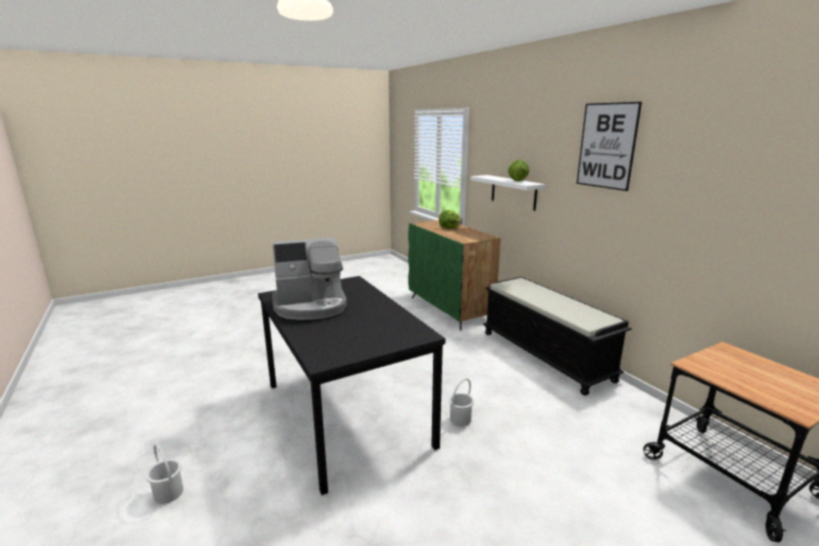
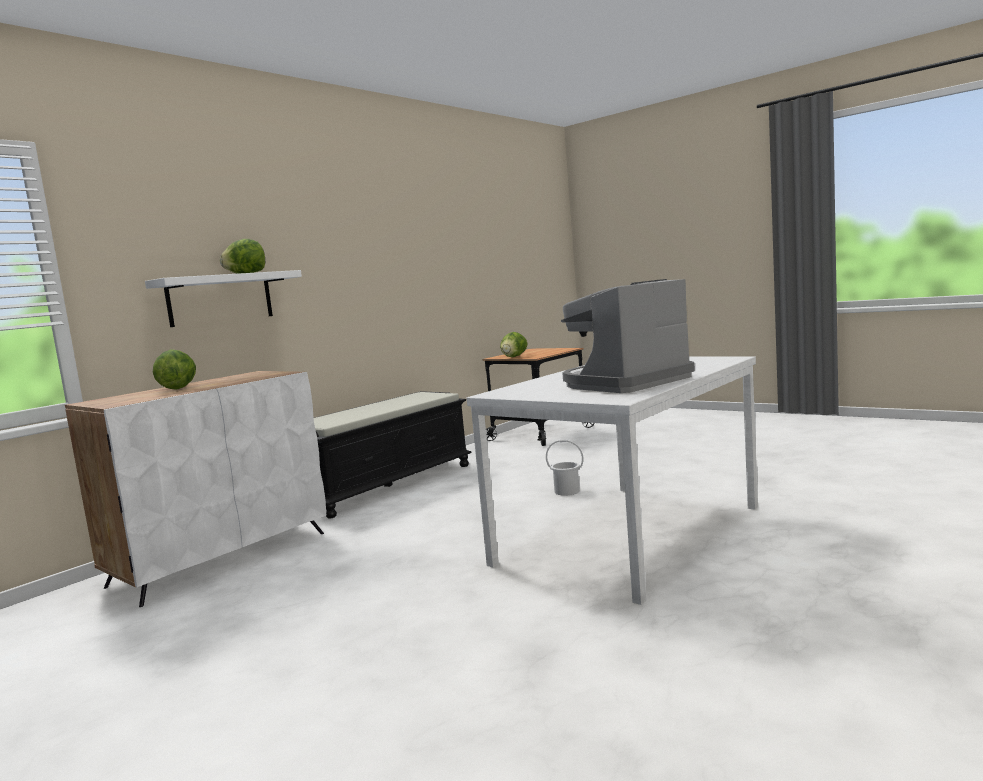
camera: 110 degrees left, 10 degrees down
(168, 493) = (907, 564): white bucket -> none
(311, 306) = (624, 382): coffee machine -> coffee machine turned 90 degrees counterclockwise
(344, 413) = (631, 535): black dining table -> white dining table
(449, 309) = (222, 558): green cabinet -> white cabinet
(607, 146) = (348, 214): picture -> none
(716, 357) = (514, 357): none -> lettuce

